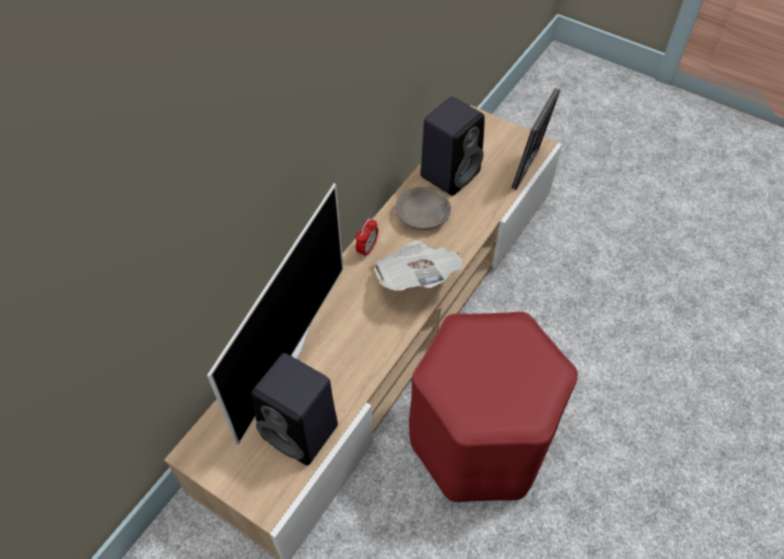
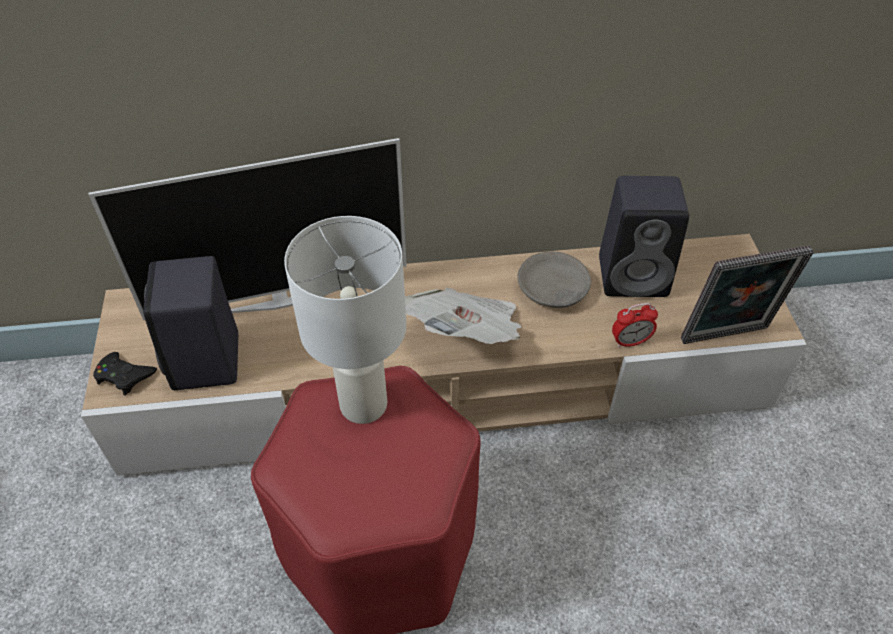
camera: 50 degrees right, 5 degrees down
(264, 490) = (124, 376): none -> black game controller
(367, 249) = (461, 275): alarm clock -> alarm clock (630, 341)
(460, 353) = (362, 404): none -> white table lamp

